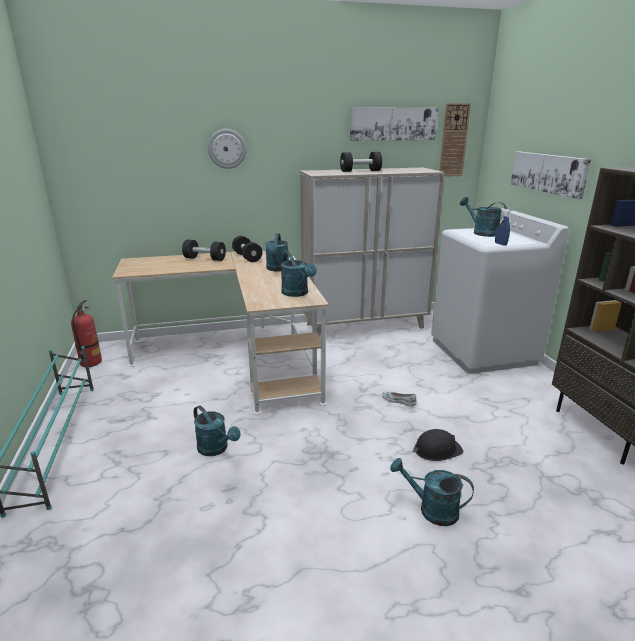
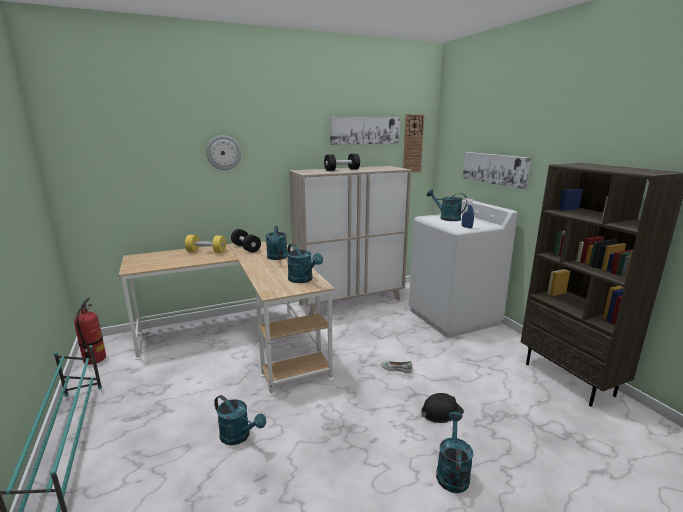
camera: 10 degrees left, 5 degrees down
(205, 259) = (206, 251): black dumbbell -> yellow dumbbell
(431, 510) = (452, 472): turquoise watering can -> turquoise watering can turned 90 degrees clockwise

